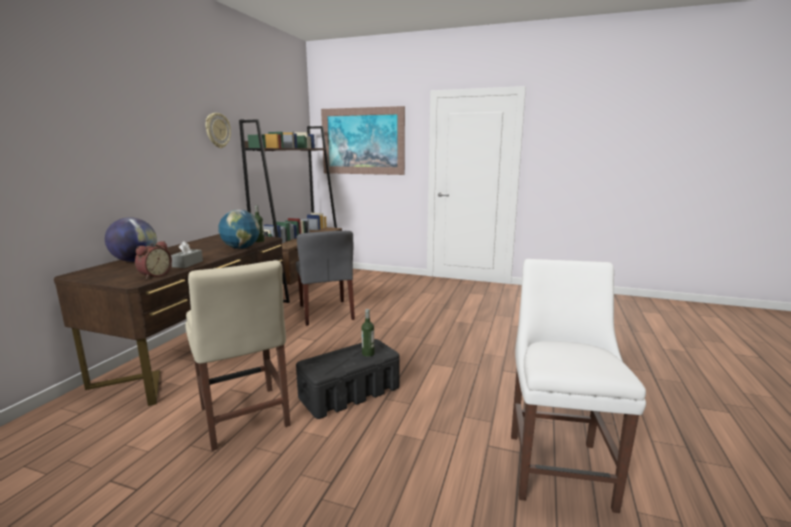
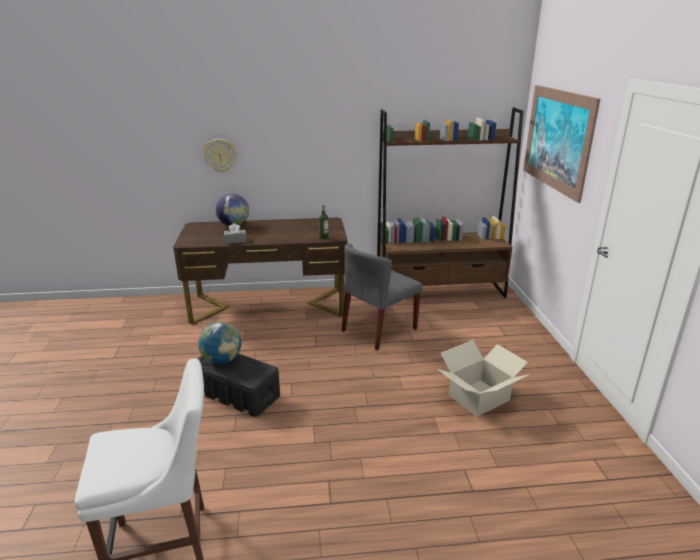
camera: 65 degrees right, 10 degrees up
(154, 275) = (203, 242): alarm clock -> none
(217, 130) = (351, 121): wall clock -> wall clock (220, 155)
(241, 248) = (294, 239): globe -> globe (222, 360)
(245, 419) = (185, 362): beige chair -> none
(368, 353) = (243, 372): bottle -> none
(445, 304) = (479, 398): none -> cardboard box

